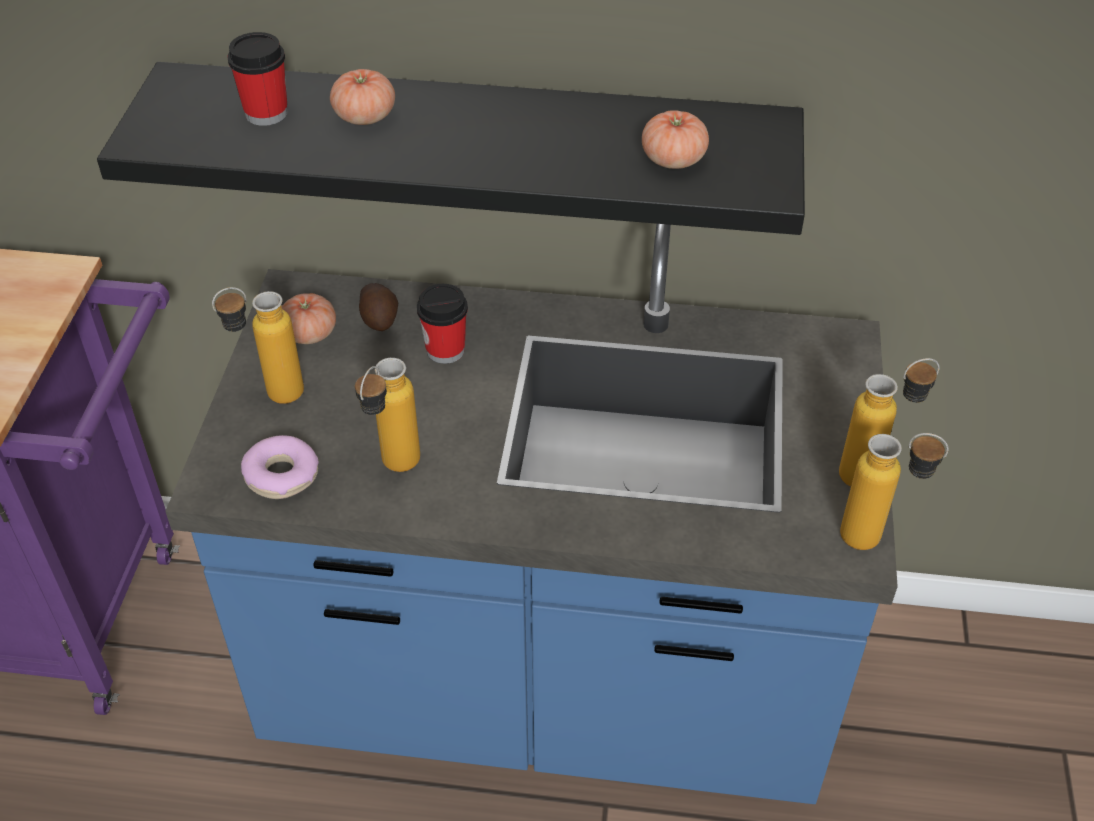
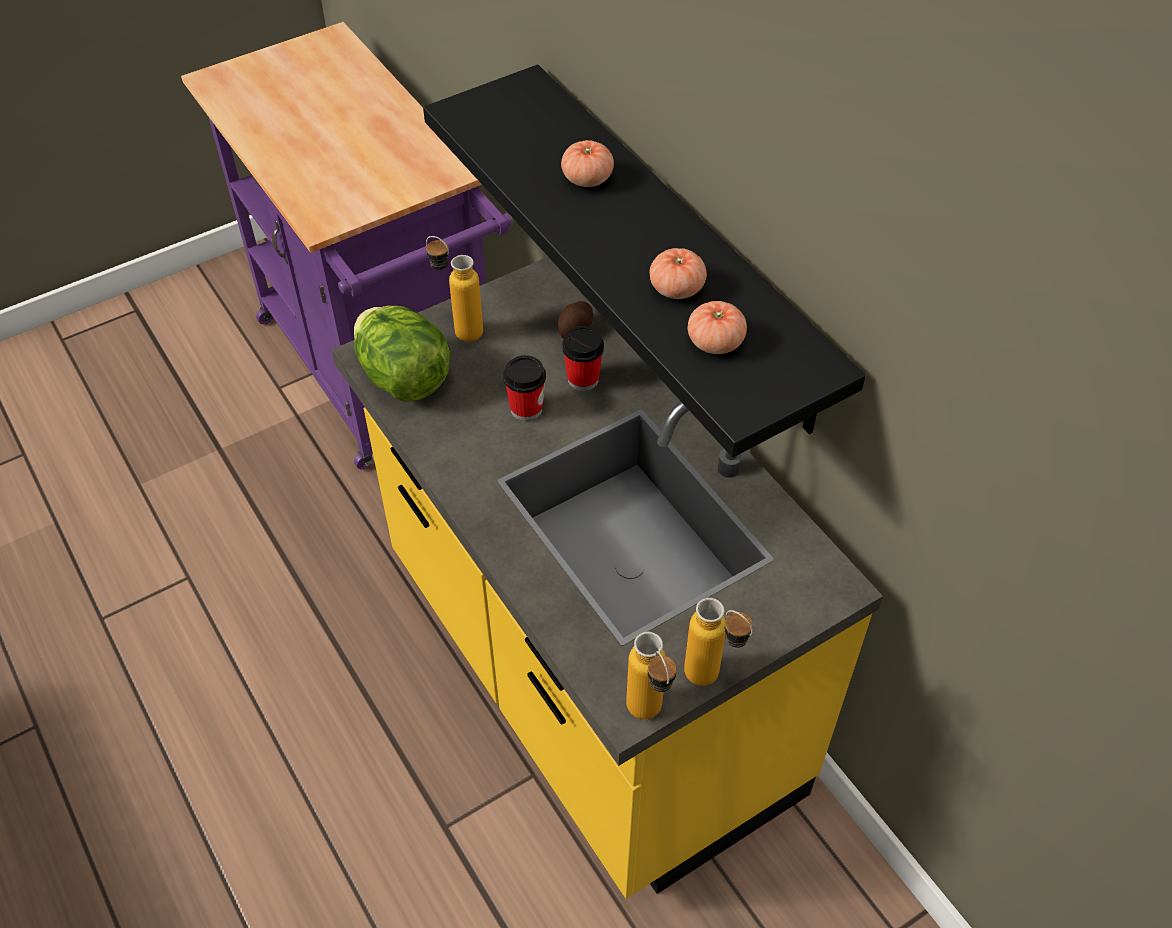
camera: 50 degrees right, 5 degrees up
(266, 113) = (540, 138): cup -> cup (526, 408)
(282, 476) = (404, 378): donut -> lettuce
(309, 333) = (527, 308): tomato -> tomato (676, 288)
(393, 470) = (457, 424): bottle -> none
(547, 690) = (586, 679): blue counter -> yellow counter

